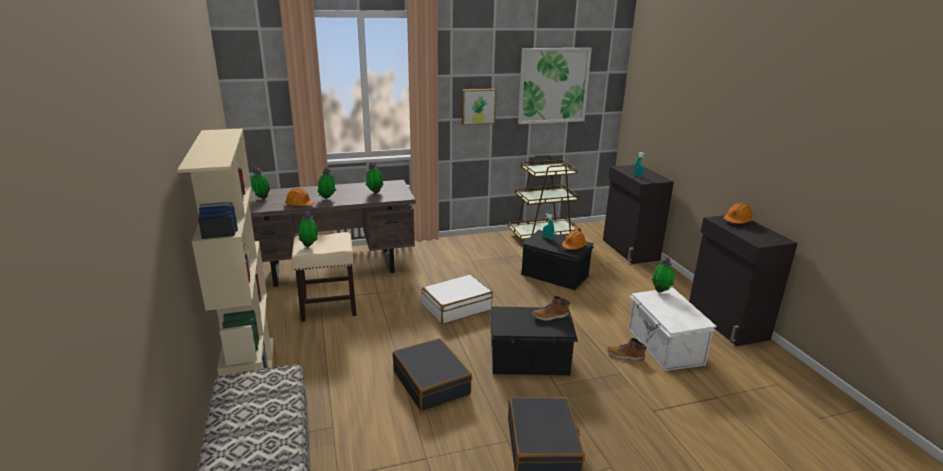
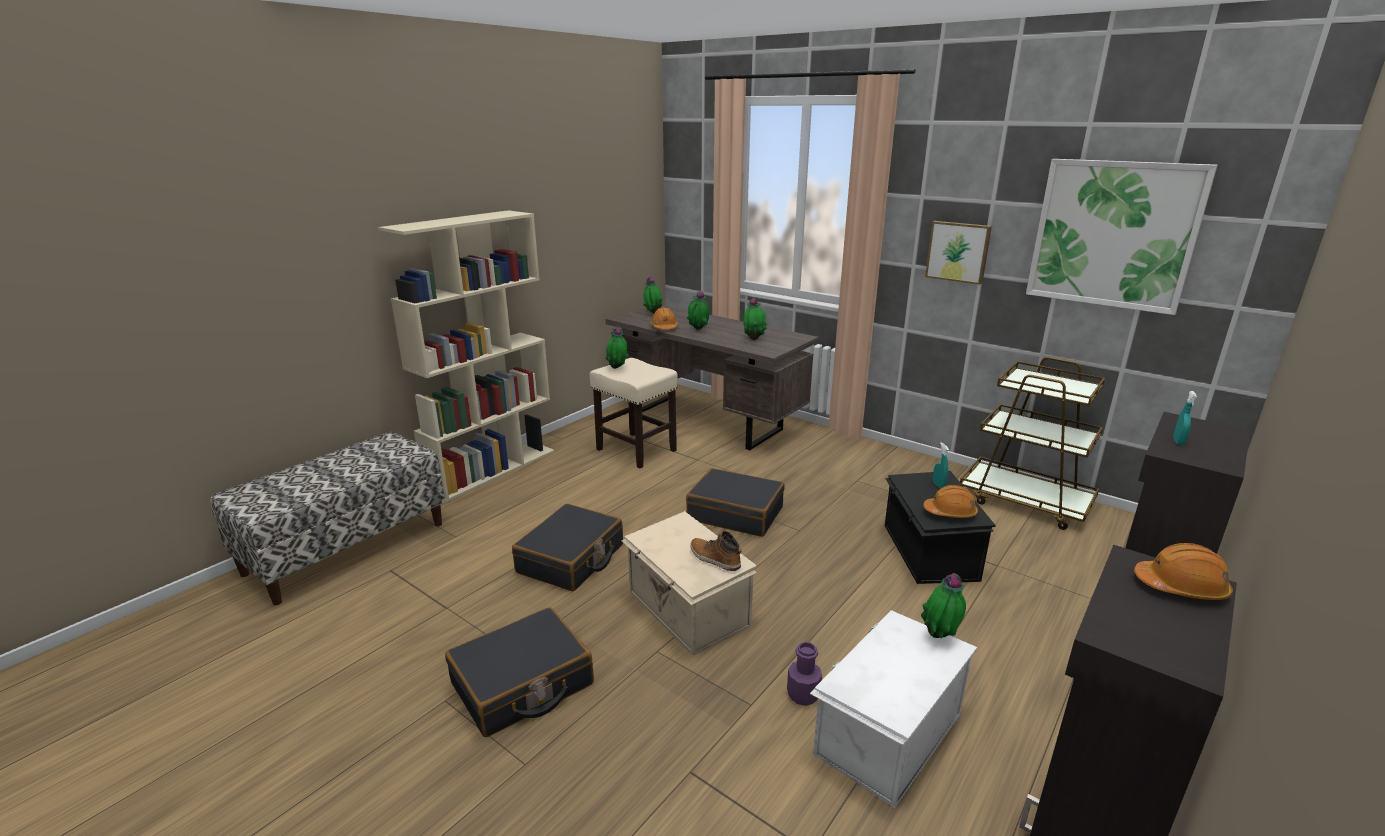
camera: 55 degrees right, 0 degrees up
(456, 307) = (735, 513): white suitcase -> black suitcase
(530, 361) = (687, 610): black storage box -> beige storage box
(625, 356) = (803, 694): boot -> purple bottle

